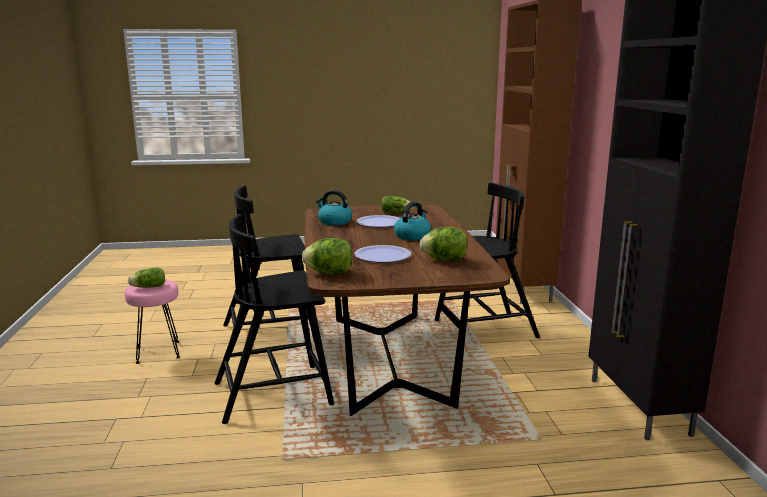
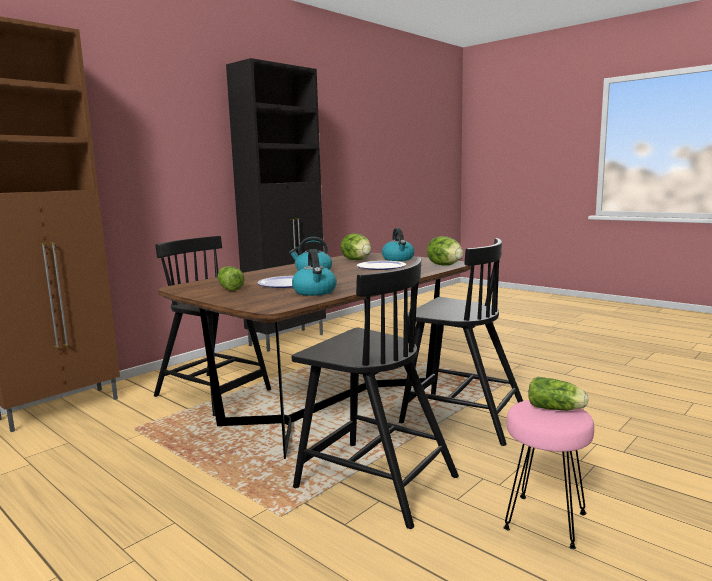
camera: 130 degrees left, 5 degrees down
(412, 273) = (398, 259): none -> kettle

